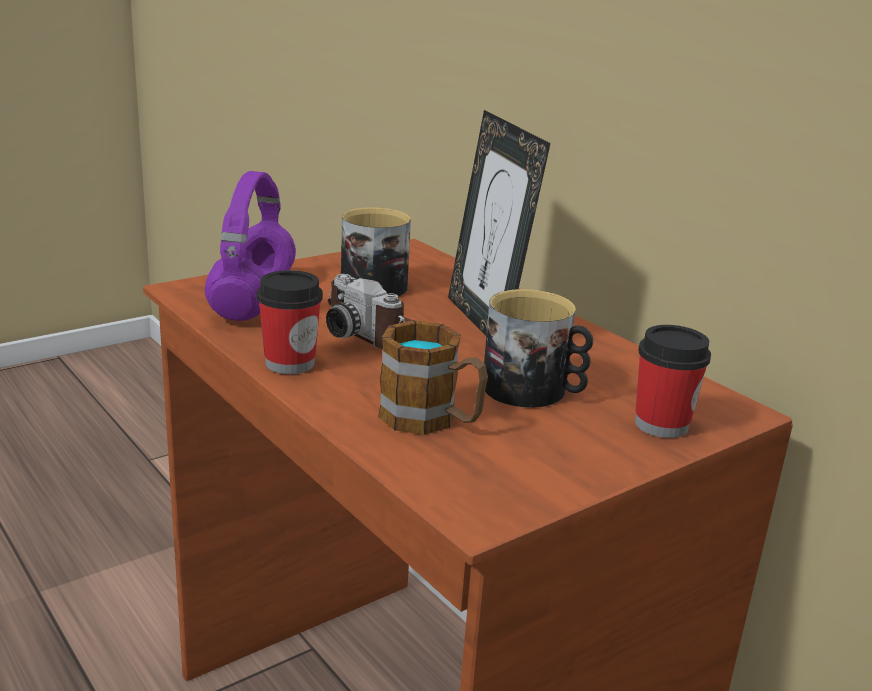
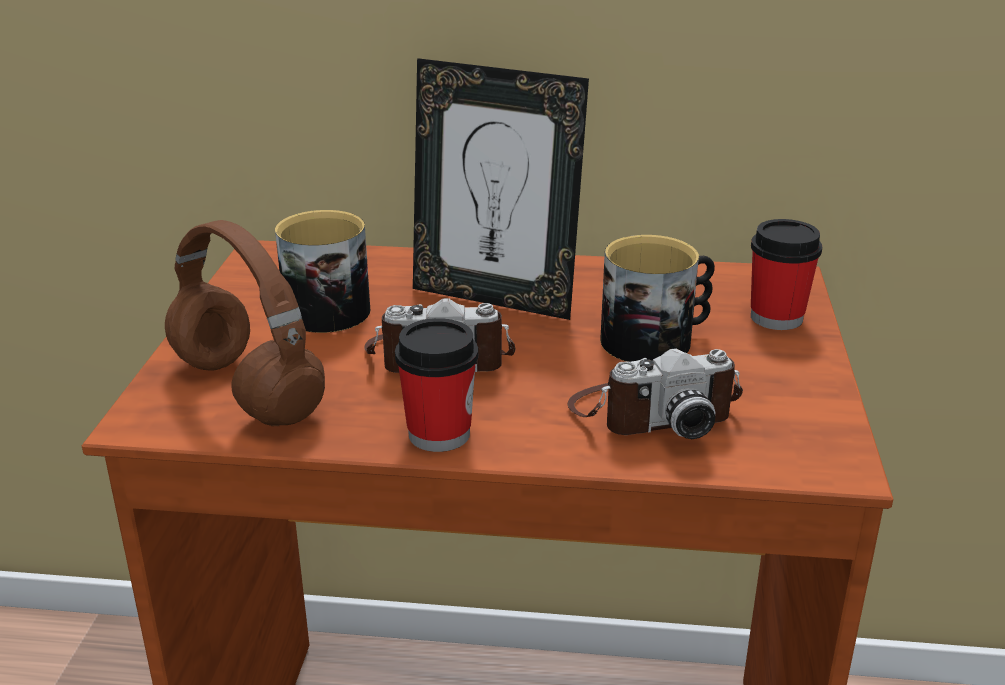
camera: 45 degrees left, 5 degrees up
(252, 298) = (243, 389): purple headphones -> brown headphones
(431, 420) = (653, 412): mug -> camera

